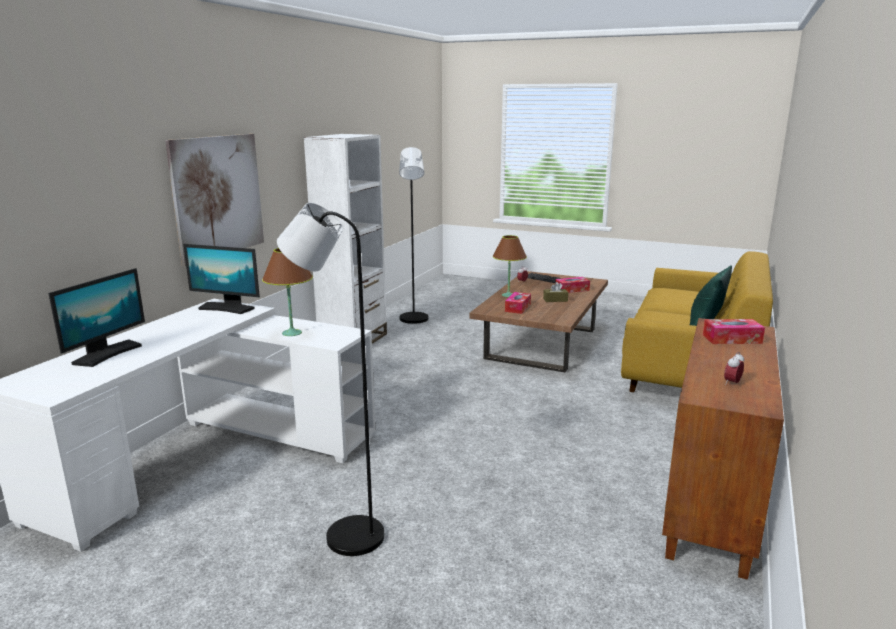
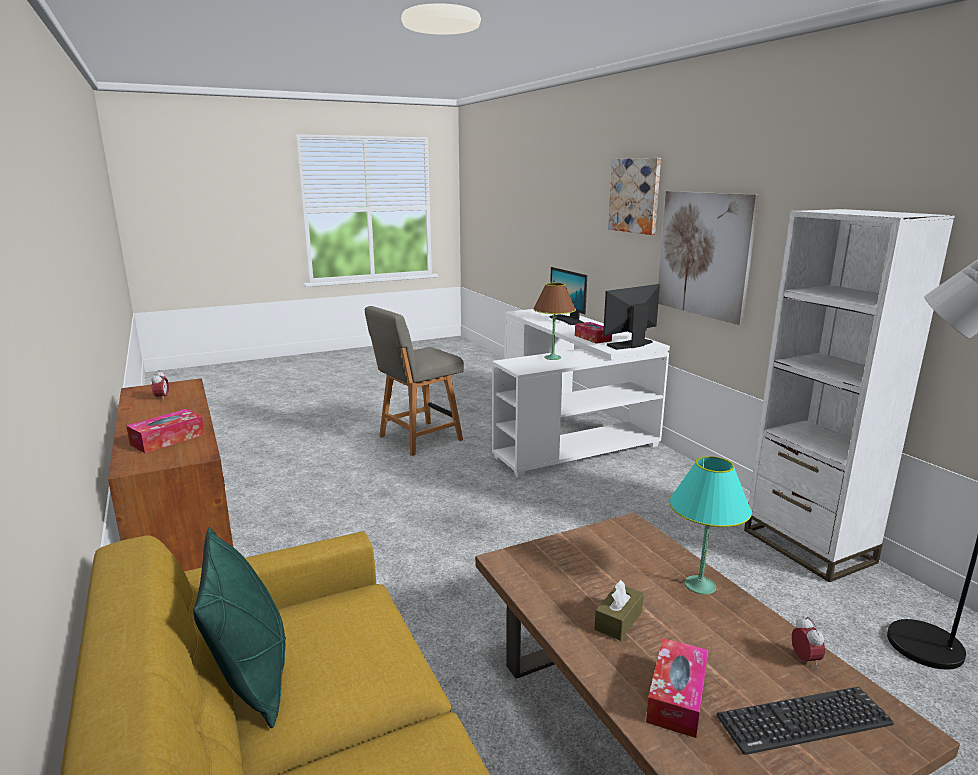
camera: 130 degrees right, 0 degrees up
(115, 151) = (635, 195): none -> picture
(344, 535) = (418, 439): black floor lamp -> grey chair
(508, 295) = (700, 585): brown table lamp -> turquoise table lamp
(517, 308) = (613, 557): tissue box -> tissue box (592, 338)

